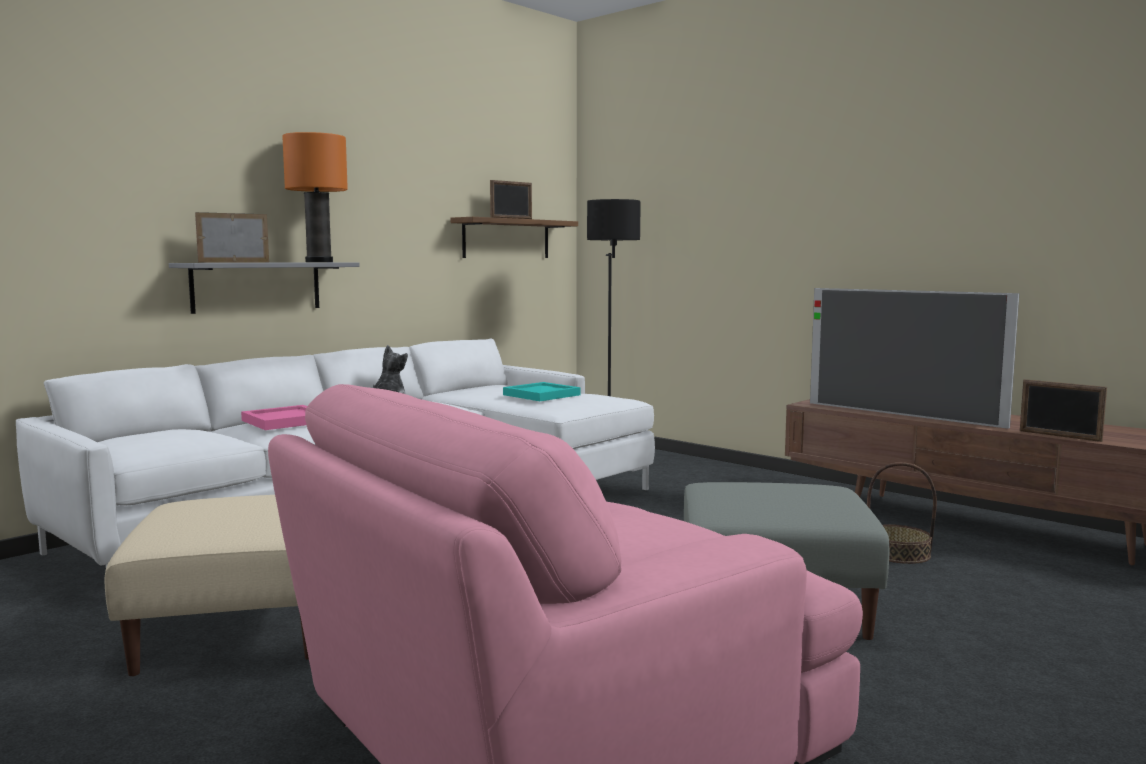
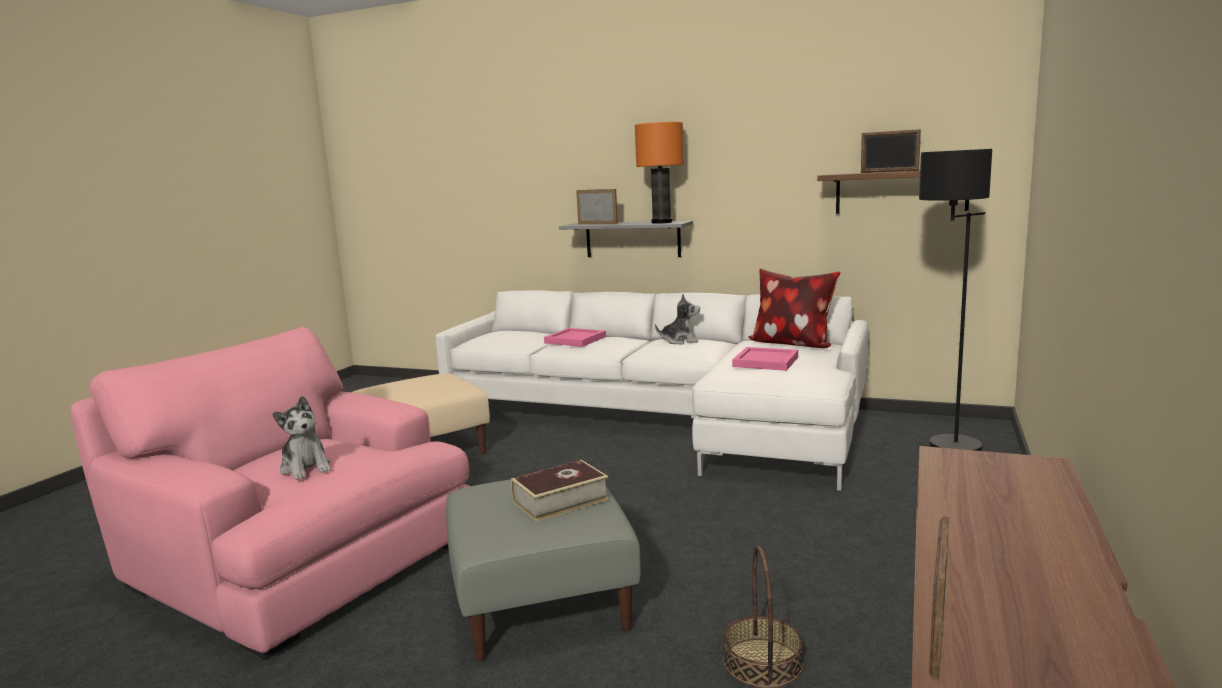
camera: 70 degrees right, 5 degrees up
(485, 388) = (792, 344): none -> pillow
(543, 395) = (766, 362): turquoise tray -> pink tray
(662, 536) = (306, 468): none -> plush toy
(774, 491) = (560, 500): none -> book
(901, 414) = (953, 510): television -> none

